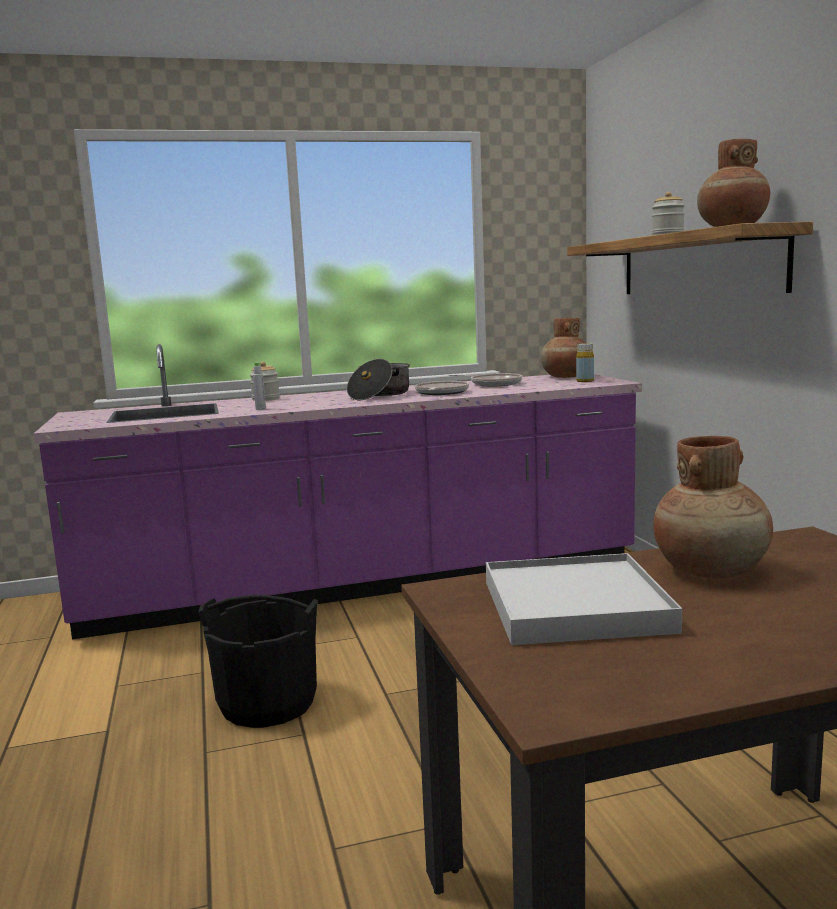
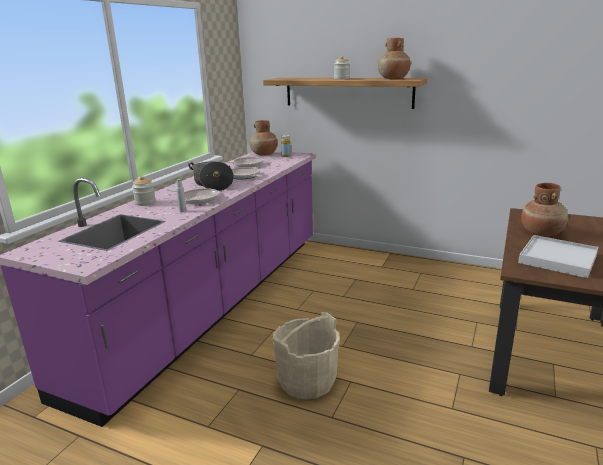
camera: 50 degrees left, 10 degrees up
(268, 703) = (307, 380): black bucket -> beige bucket
(313, 403) = (198, 199): none -> frying pan

